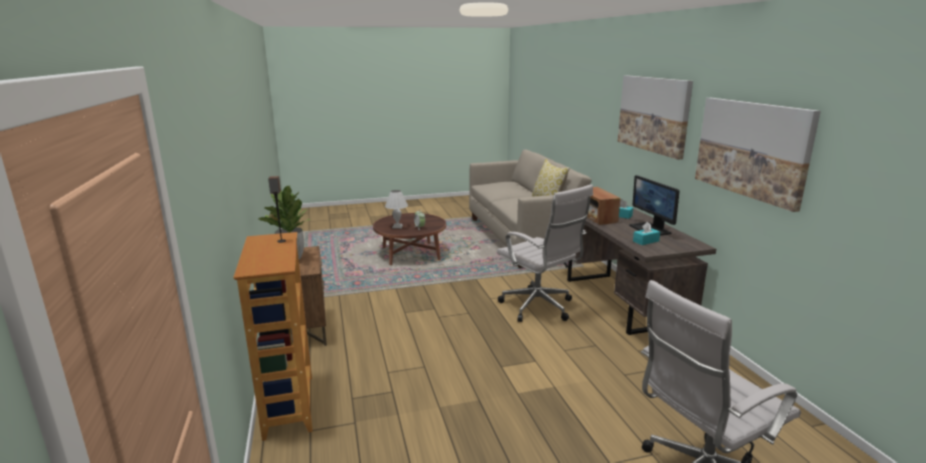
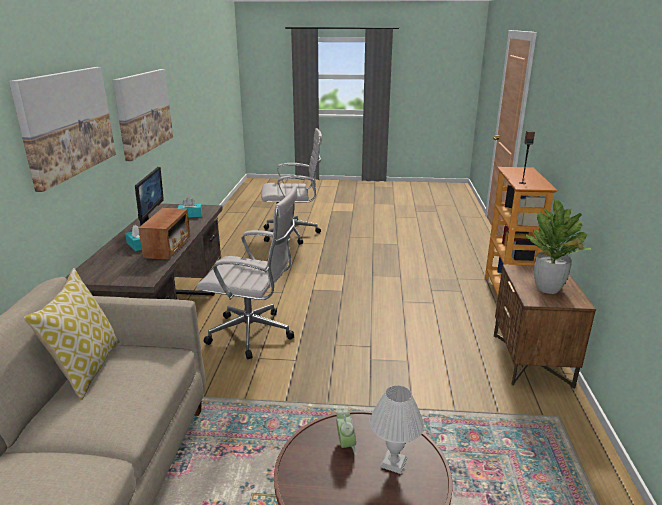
camera: 160 degrees left, 5 degrees up
(539, 308) = (254, 334): white office chair -> white office chair turned 120 degrees clockwise

